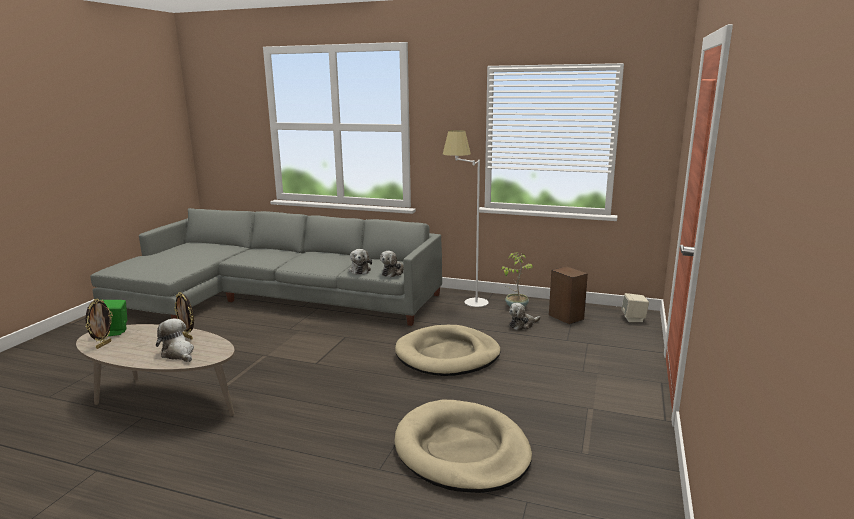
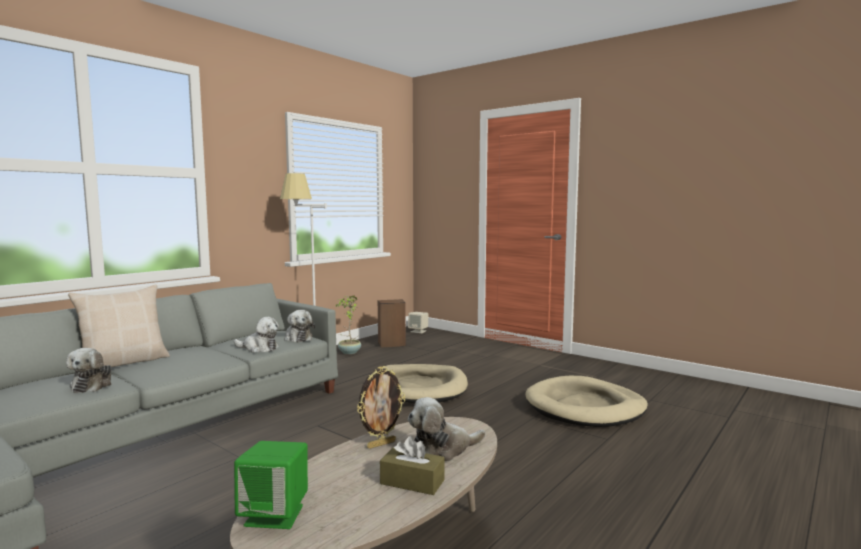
camera: 70 degrees left, 10 degrees down
(103, 345) = (340, 521): picture frame -> none
(138, 352) = (412, 482): none -> brown tissue box
(308, 252) = (124, 362): none -> beige pillow
(522, 325) = (389, 357): plush toy -> plush toy (93, 385)

